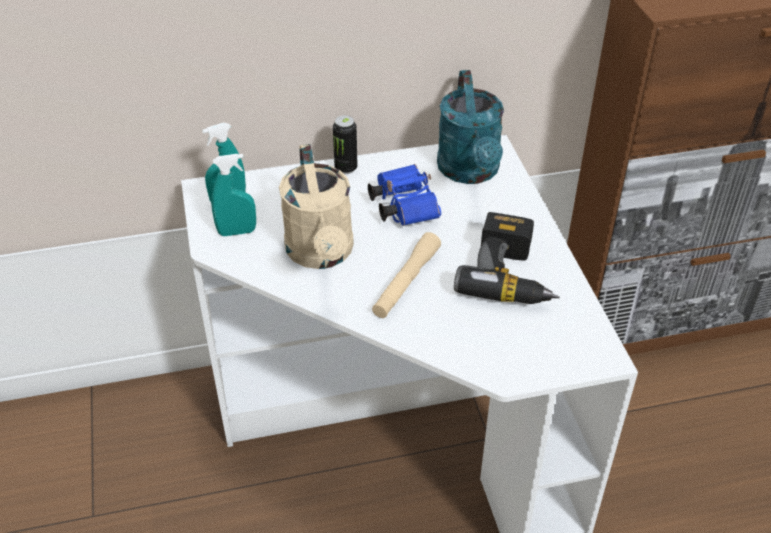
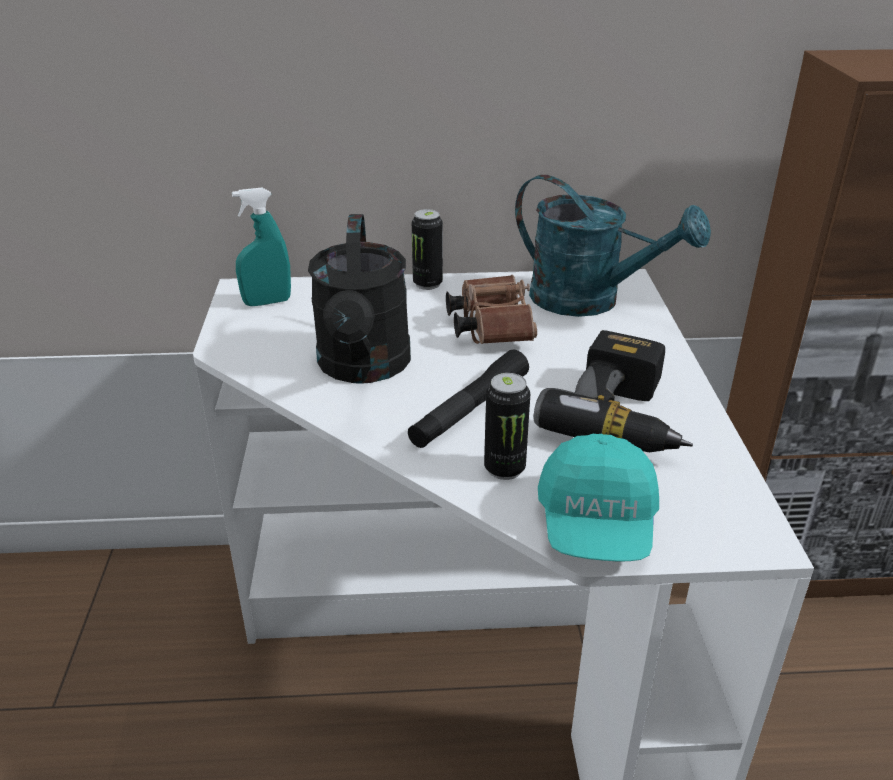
camera: 10 degrees right, 10 degrees down
(237, 232) = (263, 334): turquoise spray bottle -> none
(322, 254) = (364, 368): beige watering can -> black watering can
(403, 206) = (490, 327): blue binoculars -> brown binoculars
(406, 282) = (469, 410): beige flashlight -> black flashlight
(440, 326) = (504, 469): none -> can
(470, 172) = (590, 301): turquoise watering can -> turquoise watering can turned 60 degrees counterclockwise
(506, 360) = (596, 525): none -> turquoise cap

